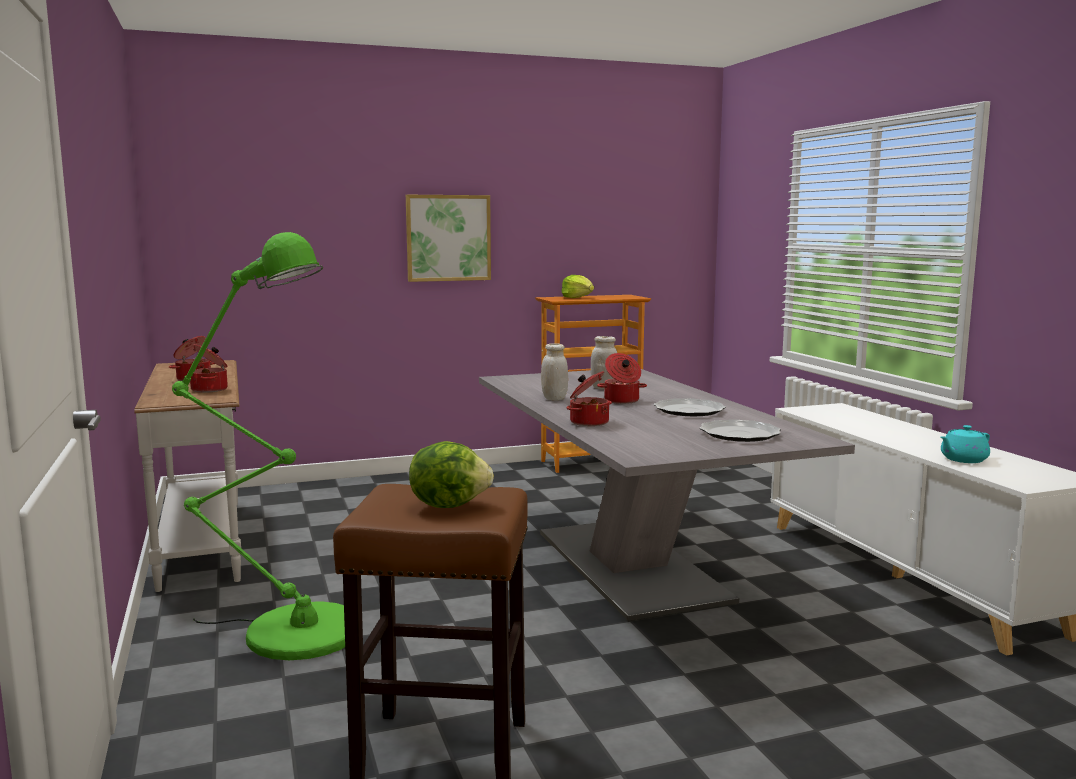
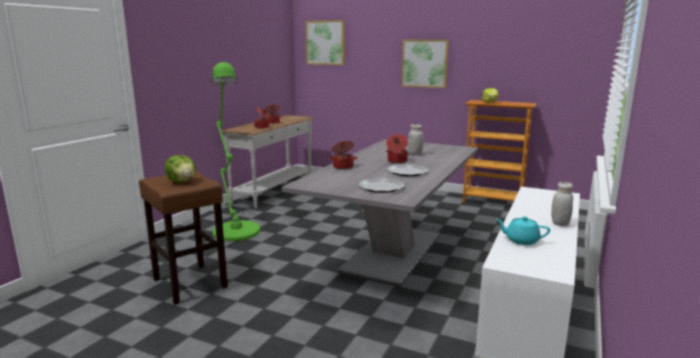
camera: 45 degrees right, 5 degrees up
(228, 199) = (325, 42): none -> picture
(554, 399) = (372, 154): white jar -> white jar (560, 223)

